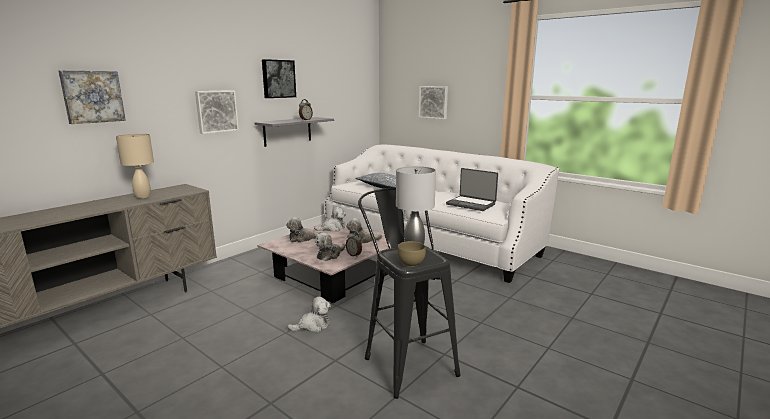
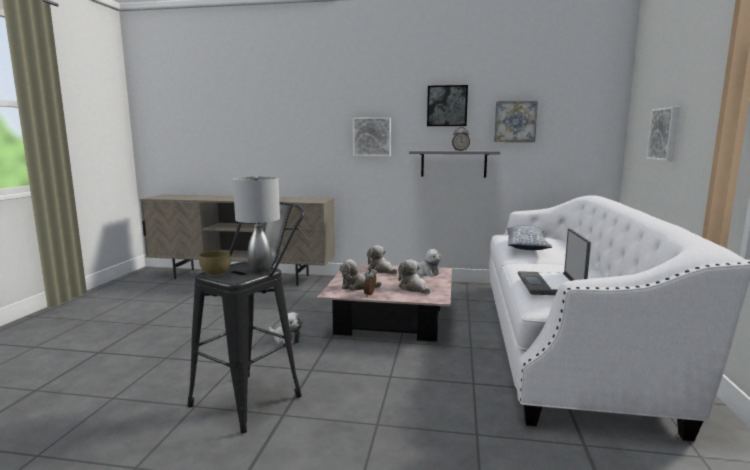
camera: 60 degrees right, 5 degrees down
(92, 96) = (276, 120): picture -> picture (515, 121)
(143, 196) = (286, 199): beige table lamp -> none

